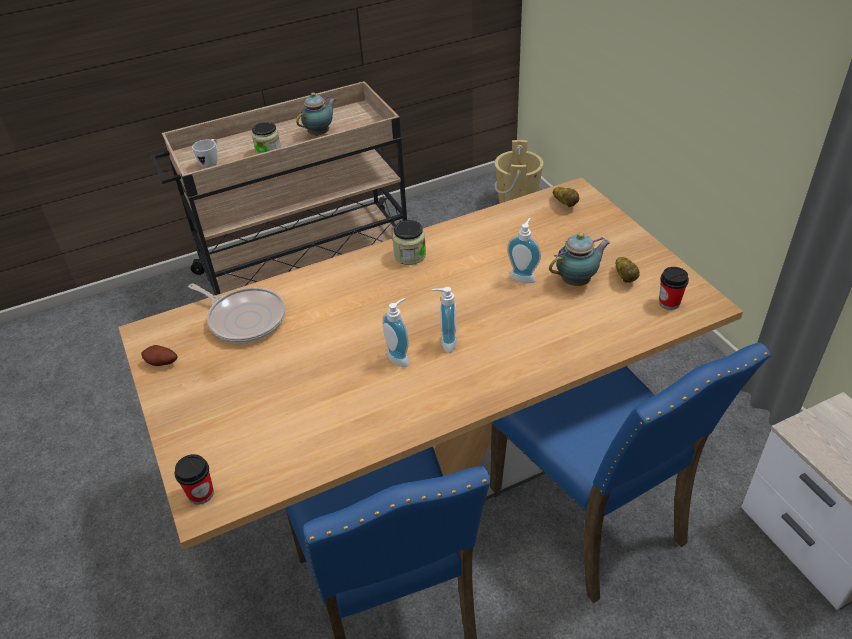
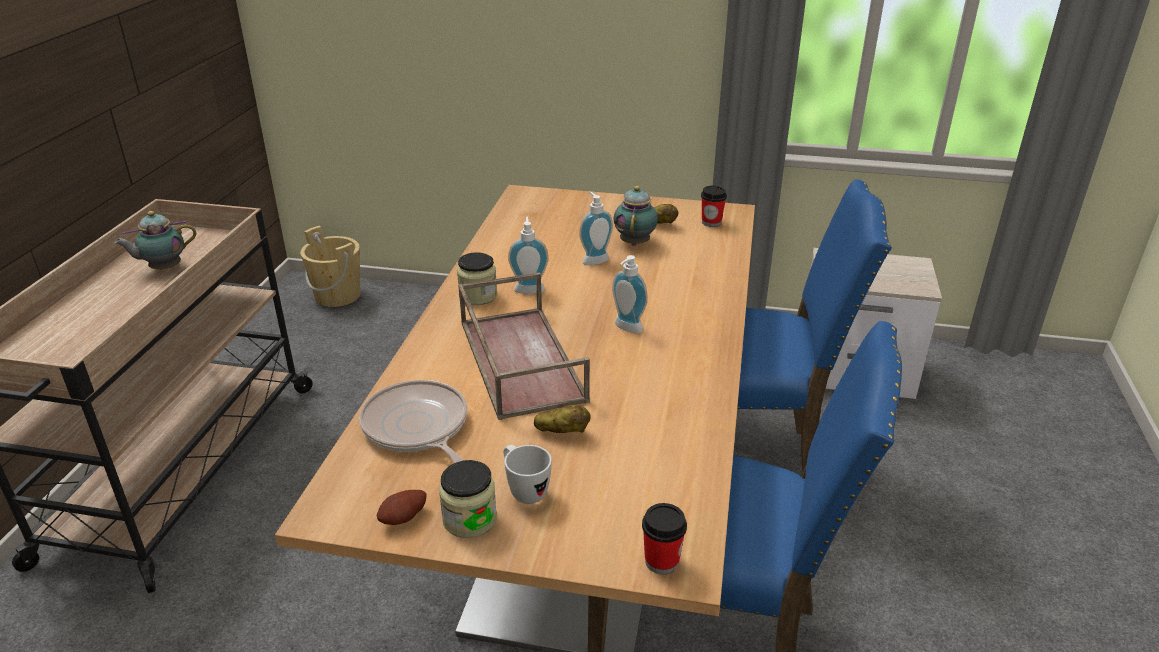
camera: 55 degrees left, 10 degrees down
(211, 163) = (57, 355): white mug -> white mug (524, 490)
(244, 318) = (417, 428): frying pan -> frying pan turned 105 degrees counterclockwise
(268, 151) = (124, 310): jar -> jar (469, 519)
(320, 133) = (163, 268): teapot -> teapot turned 105 degrees counterclockwise
(354, 316) = (518, 360): none -> brown tray
(400, 357) = (613, 358): soap dispenser -> soap dispenser (529, 288)
(565, 204) = (531, 204): potato -> potato (562, 432)

